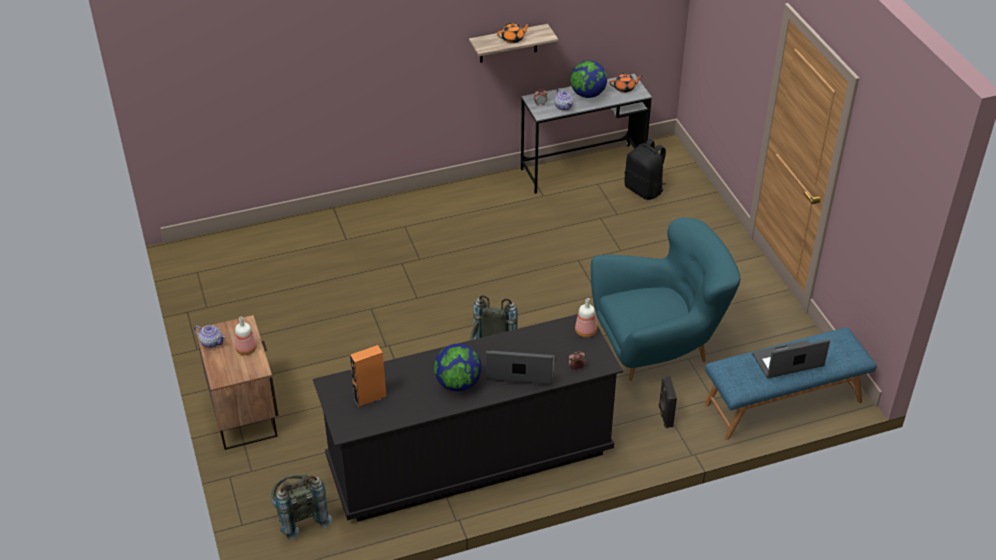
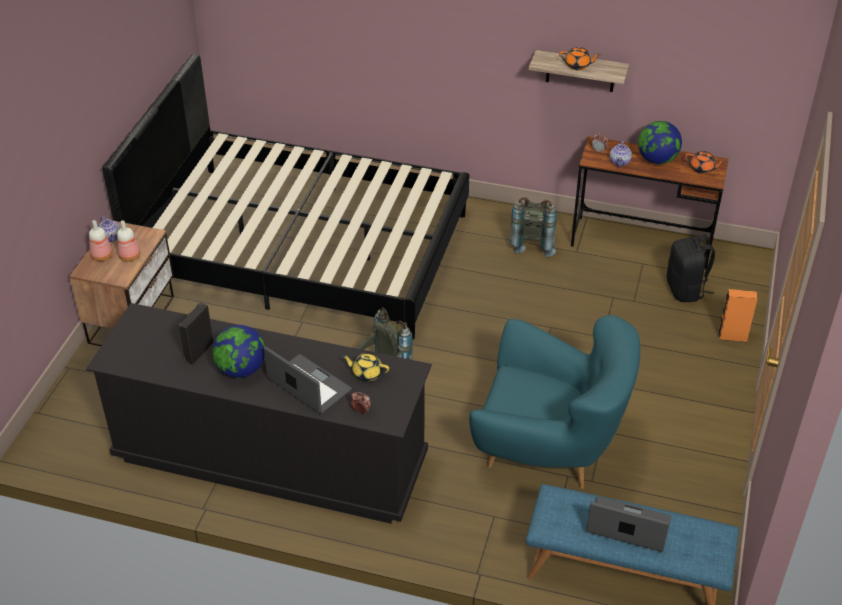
camera: 35 degrees right, 0 degrees up
(299, 516) = (85, 431): grey backpack -> grey backpack (532, 242)
(328, 287) = (302, 247): none -> black bed
(370, 398) = (156, 343): orange speaker -> orange speaker (732, 337)
(552, 340) = (366, 373): none -> yellow teapot
(583, 169) = (641, 243): grey desk -> brown desk
(586, 331) = (407, 381): bottle -> bottle (102, 256)
(665, 416) = (488, 520): black speaker -> black speaker (198, 351)

